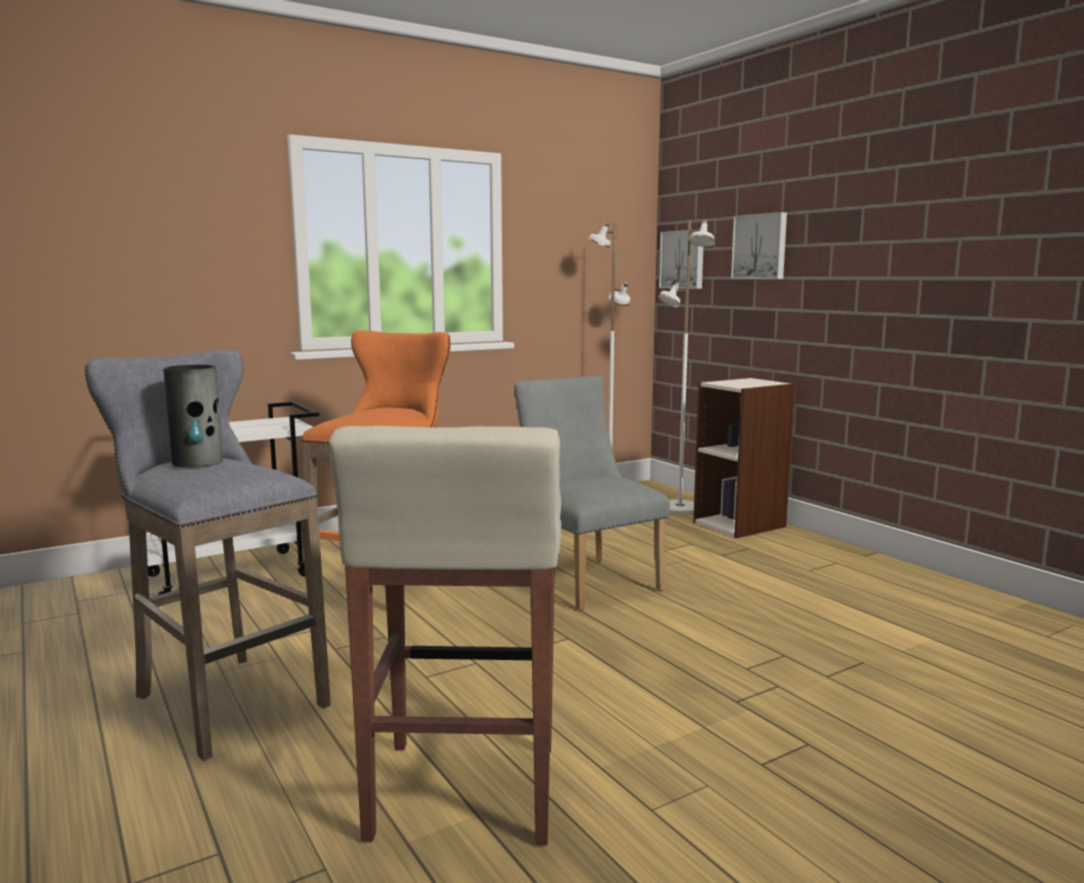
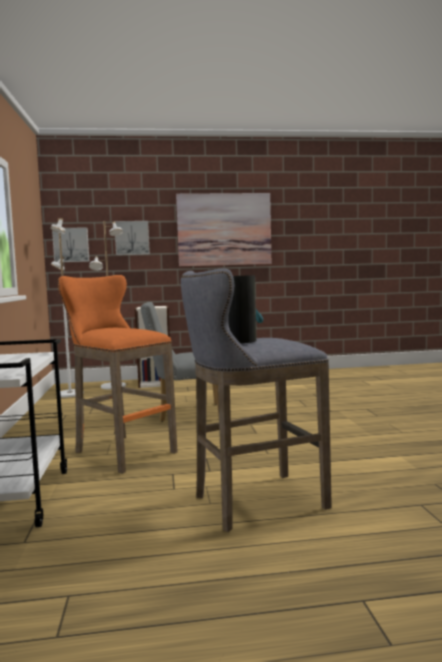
camera: 65 degrees left, 5 degrees down
(463, 793) = (383, 456): beige stool -> none
(925, 224) = (224, 229): none -> picture

